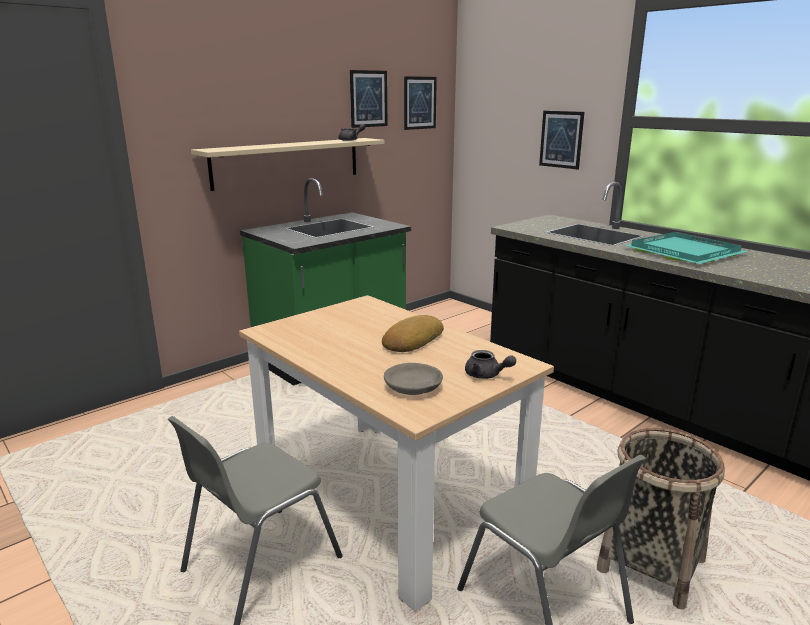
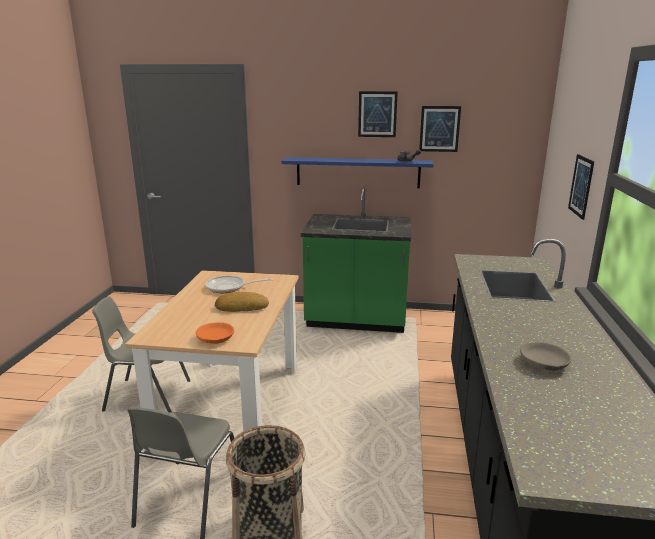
camera: 50 degrees right, 0 degrees up
(287, 162) = (357, 172): beige shelf -> blue shelf
(337, 331) = (229, 287): none -> frying pan
(413, 387) = (177, 327): grey bowl -> grey bowl (544, 363)
(420, 103) = (499, 134): picture -> picture (377, 114)
(486, 375) = (215, 339): grey teapot -> orange bowl
(682, 252) = (529, 324): turquoise tray -> none

